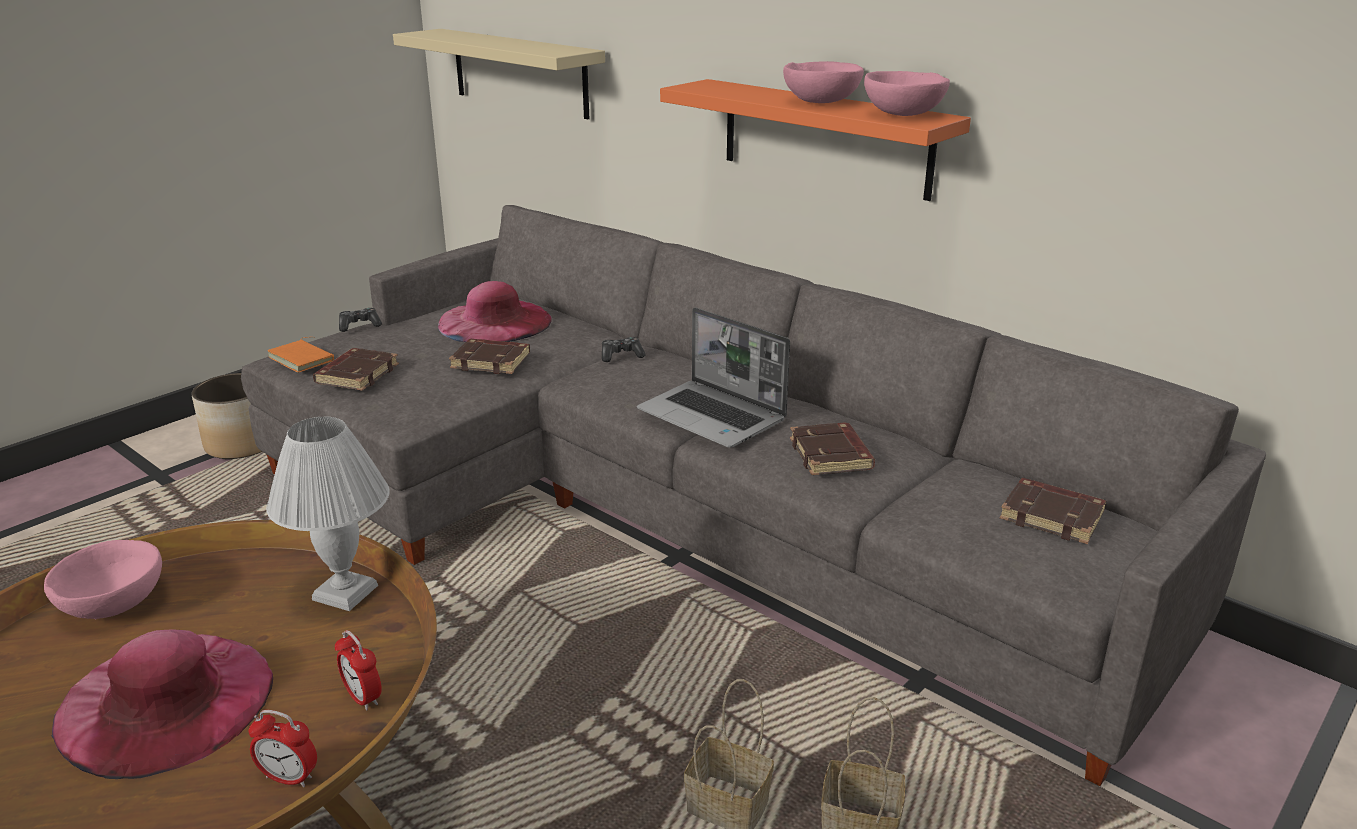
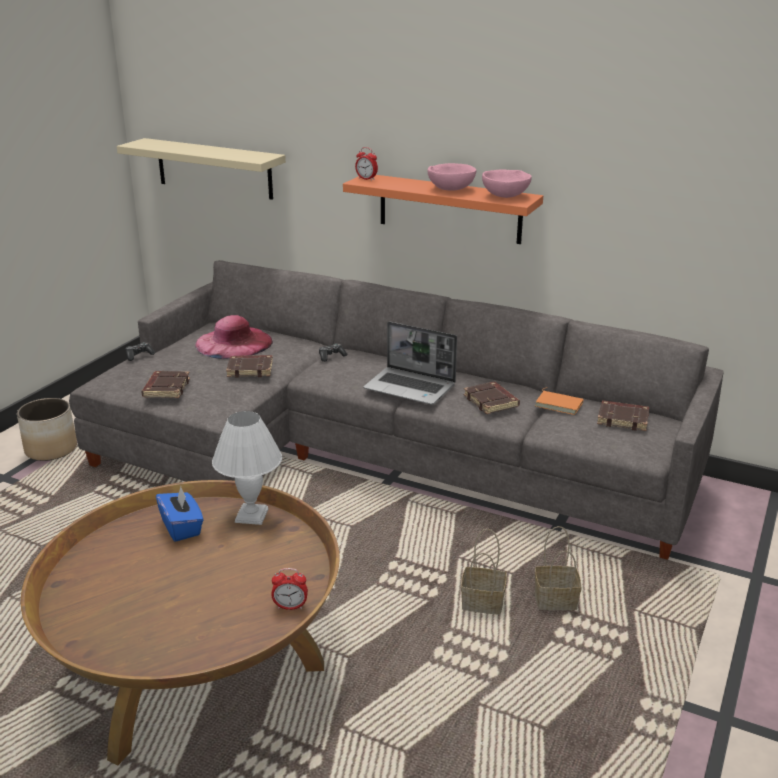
camera: 15 degrees left, 0 degrees up
(114, 604) = (114, 543): pink bowl -> none
(166, 701) = (190, 585): pink hat -> none
(229, 595) = (182, 527): none -> blue tissue box
(303, 359) = (119, 382): orange book -> orange book (559, 404)
(363, 697) = (302, 564): alarm clock -> alarm clock (366, 179)

